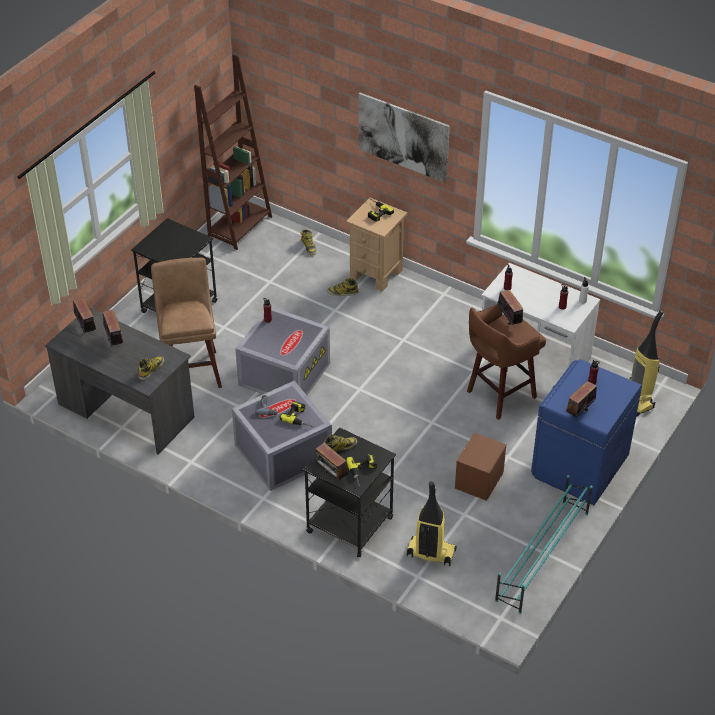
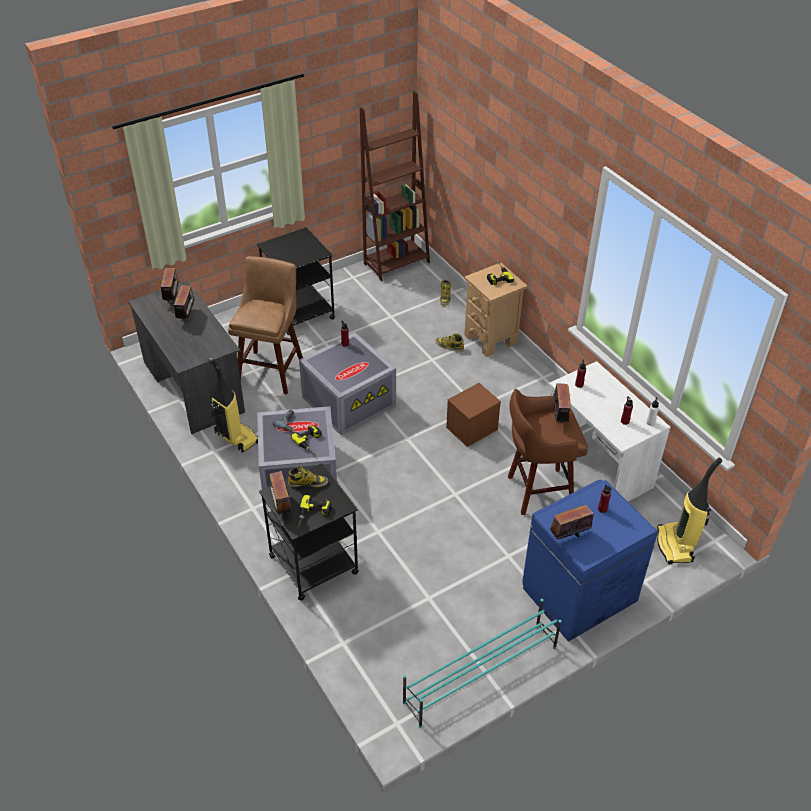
camera: 25 degrees right, 0 degrees up
(151, 369) = (197, 350): boot -> none
(403, 137) = (532, 204): picture -> none
(430, 553) = (370, 624): vacuum cleaner -> vacuum cleaner (236, 438)
(479, 480) = (465, 569): brown storage box -> brown storage box (471, 429)

